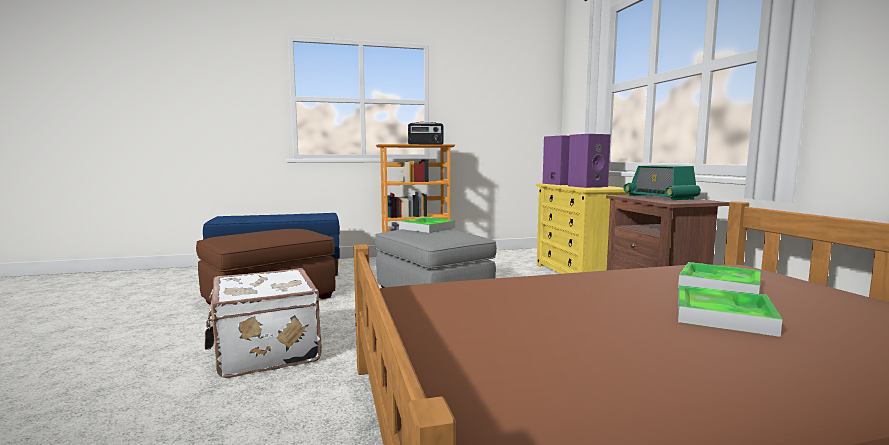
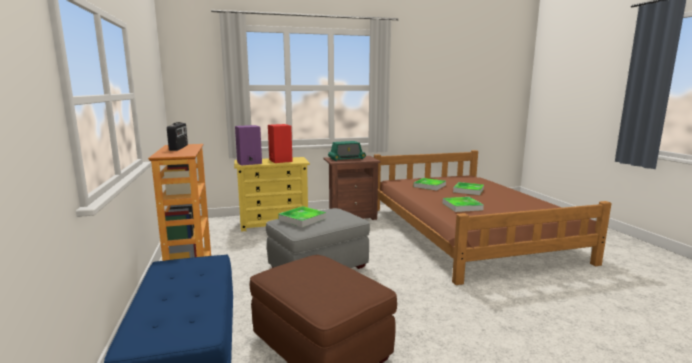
camera: 90 degrees left, 5 degrees up
(265, 351) = (448, 321): white suitcase -> none
(534, 295) = (462, 206): none -> tray
(587, 186) = (280, 160): purple speaker -> red speaker

